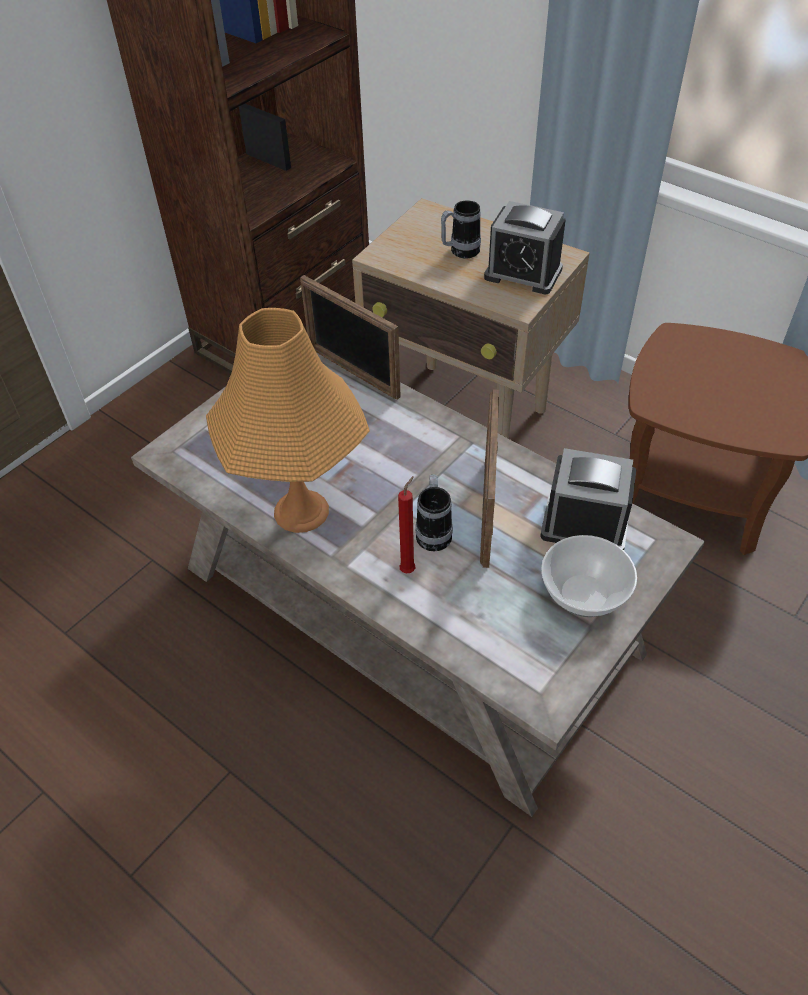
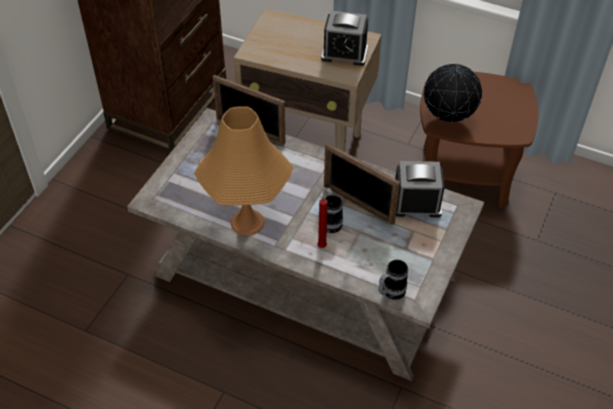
camera: 15 degrees left, 0 degrees up
(459, 252) = (301, 44): mug -> mug (390, 293)
(487, 511) = (358, 204): picture frame -> picture frame turned 45 degrees counterclockwise
(585, 595) = (426, 243): bowl -> none
(671, 399) = (447, 120): none -> globe

